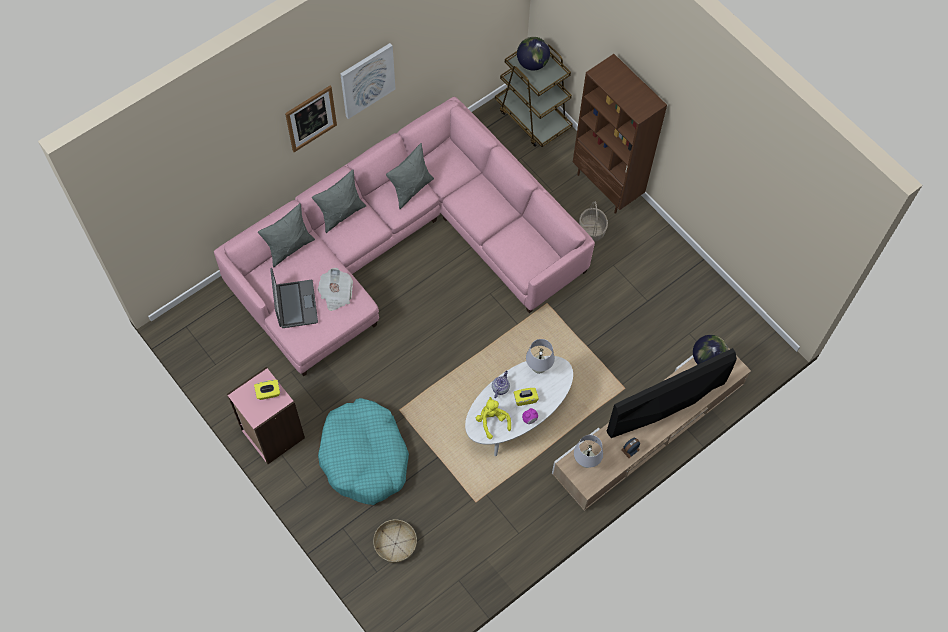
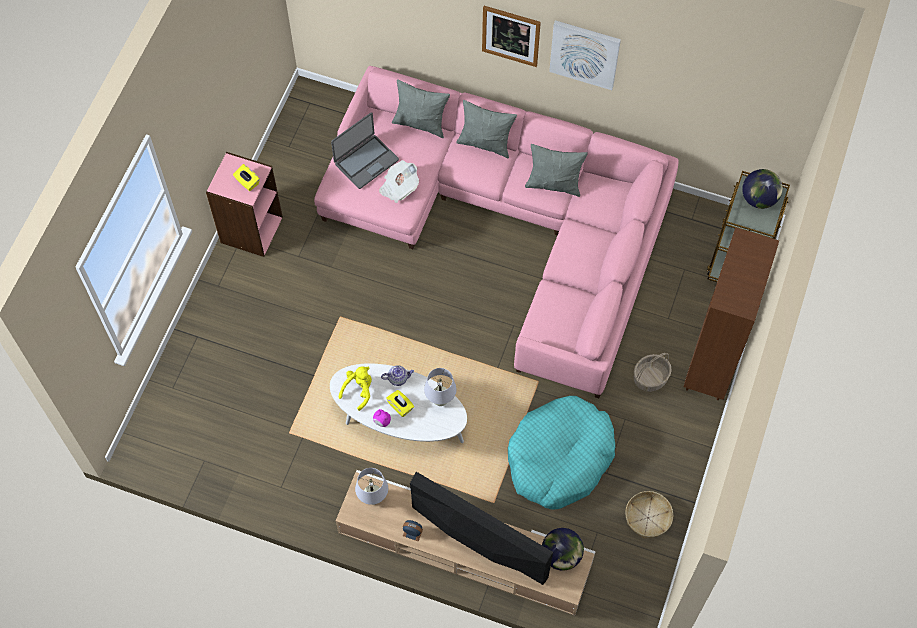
camera: 60 degrees right, 0 degrees up
(364, 457) = (275, 315): turquoise dog bed -> turquoise dog bed (559, 458)
(395, 543) = (208, 388): basket -> basket (648, 518)

